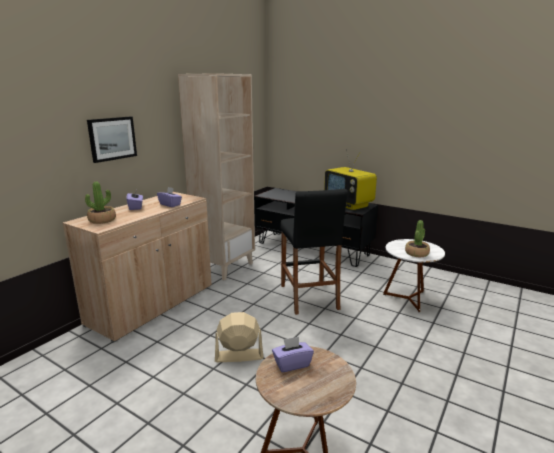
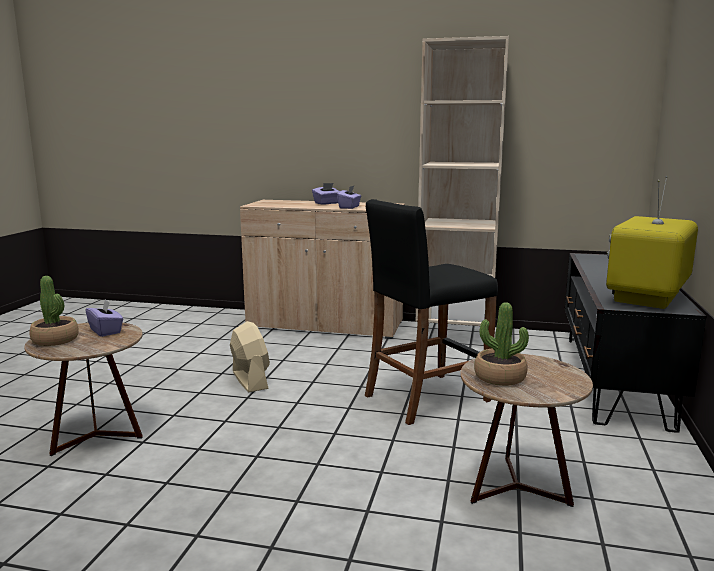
camera: 70 degrees right, 5 degrees down
(102, 220) = (277, 203): potted plant -> potted plant (55, 340)
(112, 138) = (329, 124): picture -> none
(408, 299) = (516, 489): white side table -> brown side table

